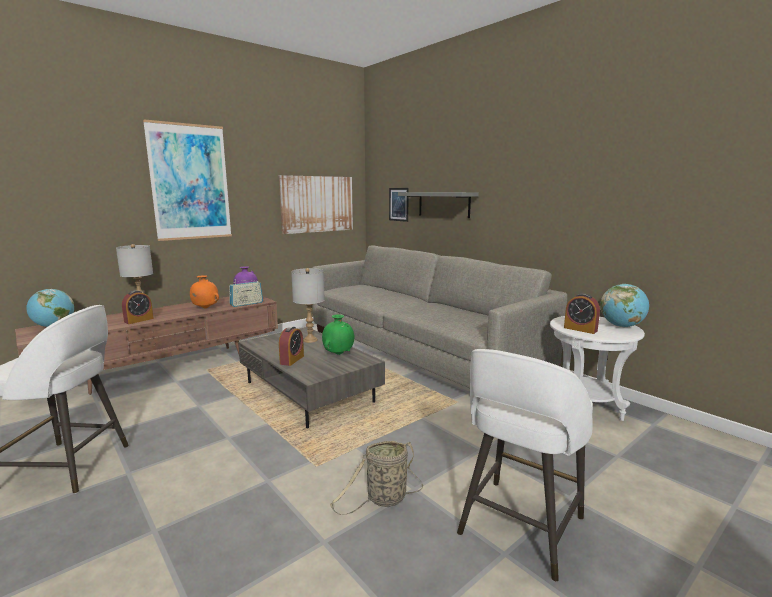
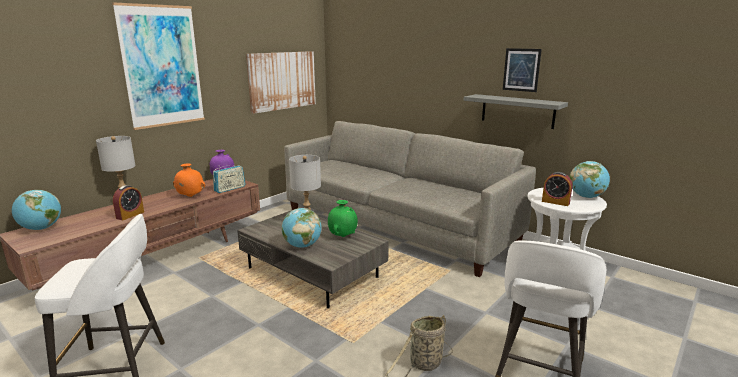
camera: 10 degrees left, 5 degrees up
(292, 360) = (302, 246): alarm clock -> globe
(398, 204) = (364, 80): picture -> picture (521, 70)
(443, 204) = (413, 82): grey shelf -> grey shelf (517, 111)

